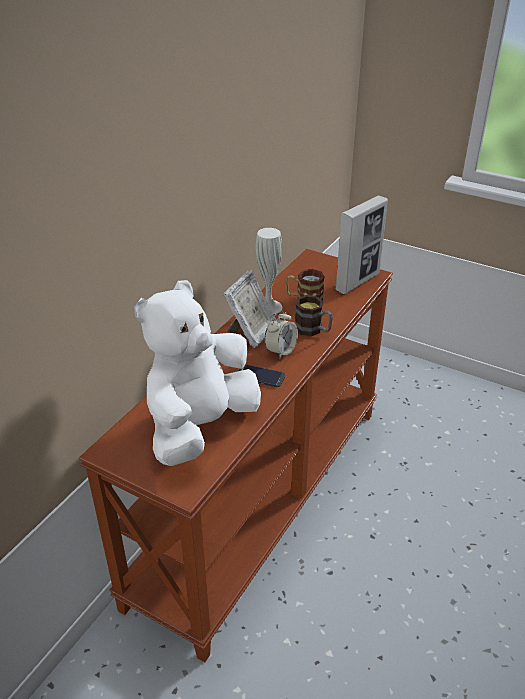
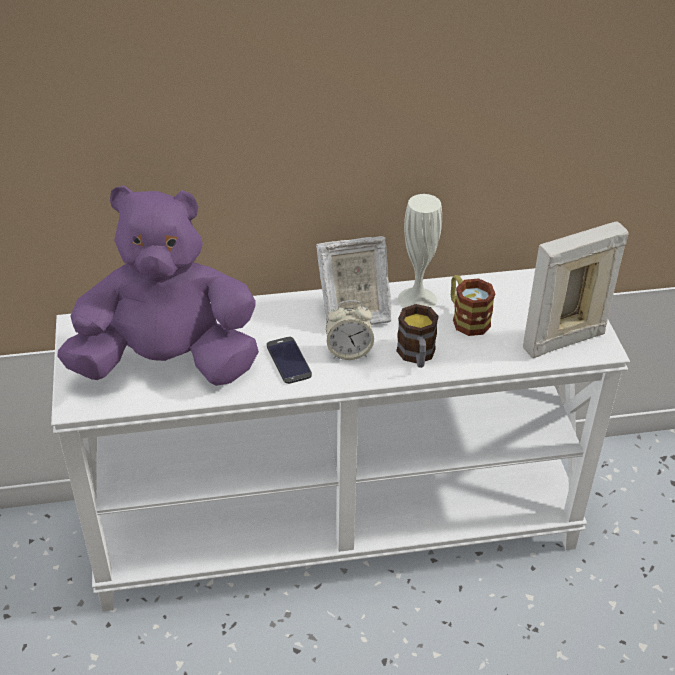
camera: 50 degrees right, 5 degrees up
(200, 426) = (168, 363): white plush toy -> purple plush toy
(260, 498) = (336, 525): brown console table -> white console table
(357, 282) = (563, 341): picture frame -> picture frame turned 150 degrees clockwise

